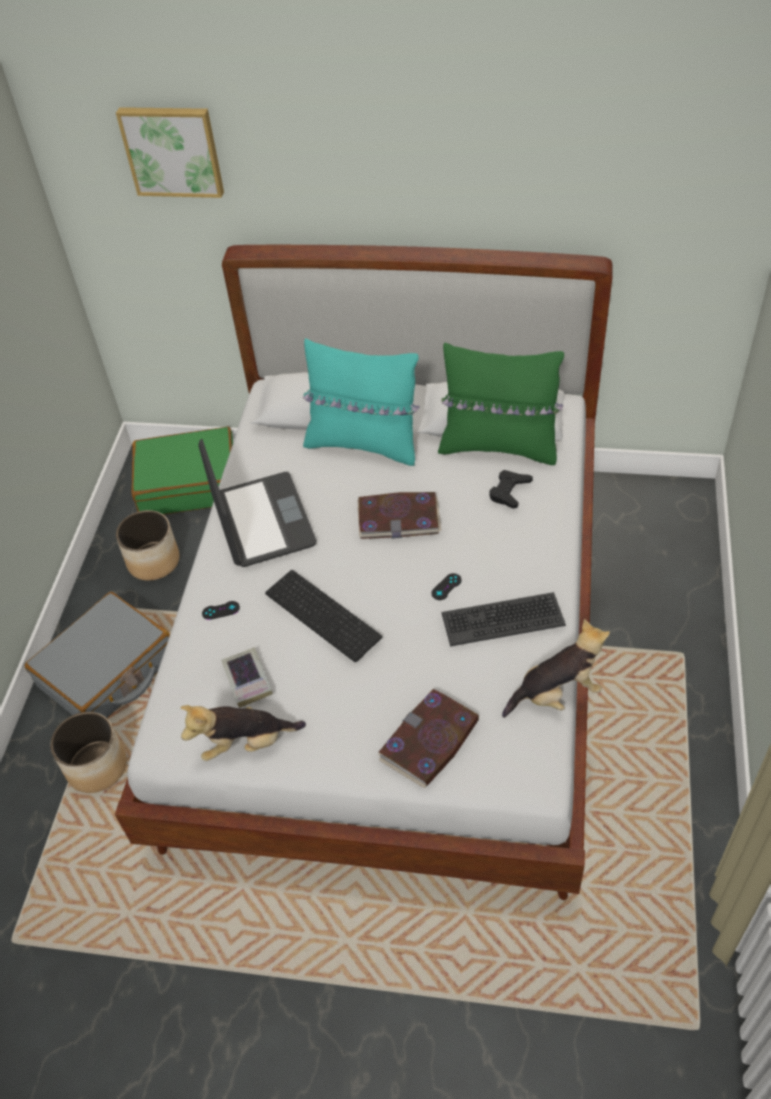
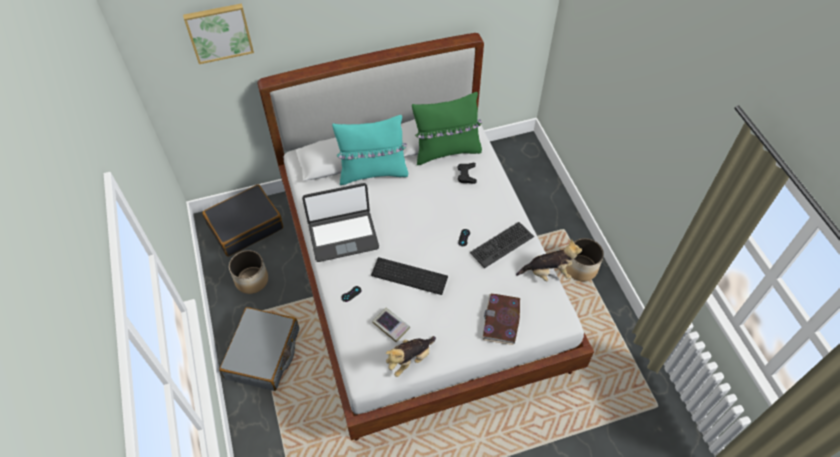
camera: 30 degrees left, 5 degrees up
(97, 766) = (290, 409): planter -> planter (580, 268)
(189, 483) = (245, 226): green suitcase -> black suitcase
(262, 521) = (343, 236): laptop -> laptop turned 120 degrees clockwise
(398, 518) = (417, 208): book -> none
(557, 693) = (548, 273): plush toy -> plush toy turned 45 degrees clockwise

